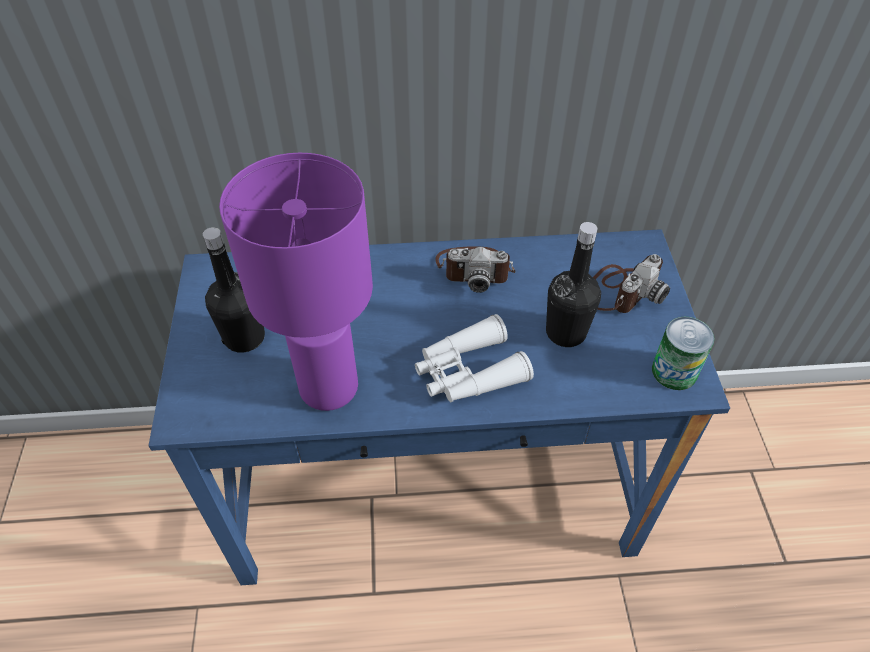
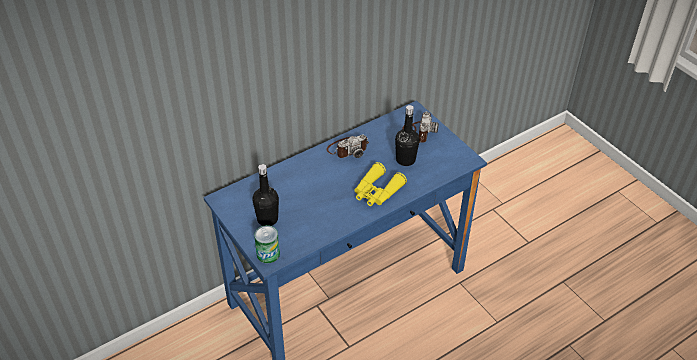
camera: 30 degrees left, 5 degrees down
(327, 386) = (322, 222): purple table lamp -> none
(468, 372) = (377, 192): white binoculars -> yellow binoculars
(674, 371) = (458, 157): can -> can (268, 254)

